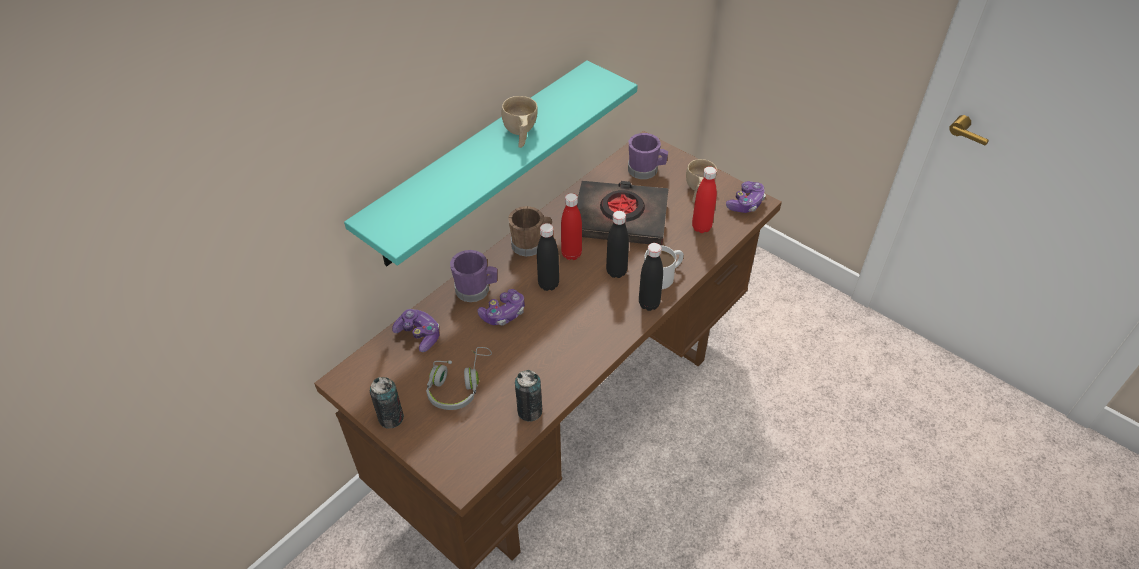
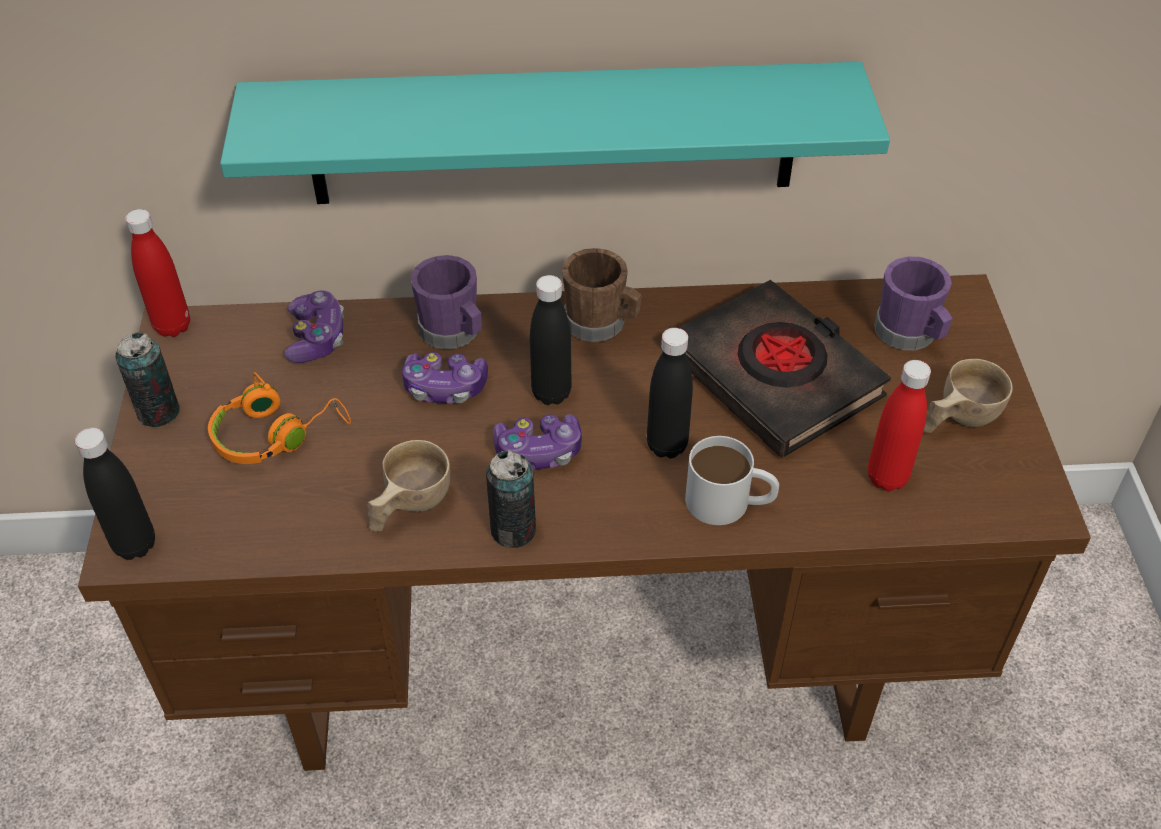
camera: 45 degrees right, 0 degrees up
(458, 384) = (276, 434): grey headphones -> orange headphones
(520, 134) = (604, 106): beige cup -> beige cup (408, 506)
(530, 411) = (307, 537): can -> can (513, 530)
(571, 254) = (636, 376): red bottle -> red bottle (172, 326)
(649, 304) = (652, 526): black bottle -> black bottle (135, 545)
(746, 203) = (1016, 495): game controller -> game controller (538, 452)

